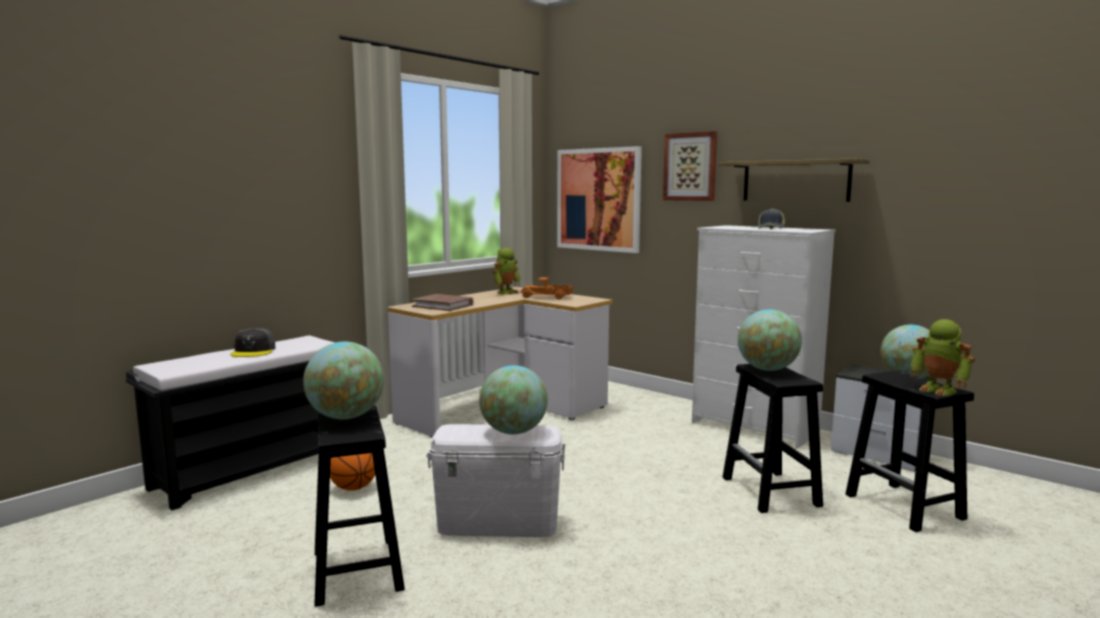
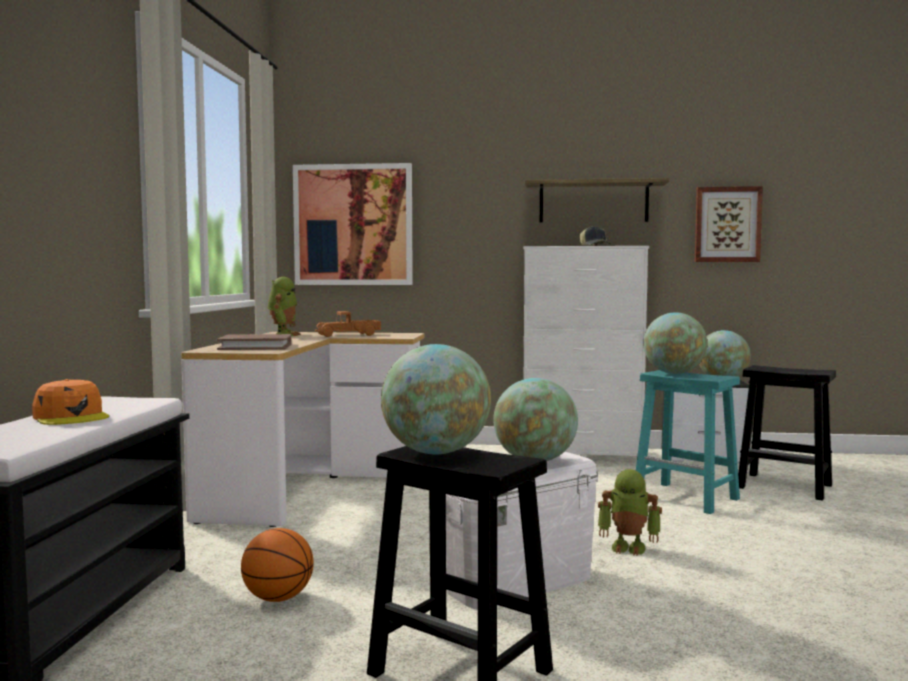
camera: 35 degrees left, 5 degrees down
(253, 351) = (71, 417): grey cap -> orange cap
(690, 167) = (475, 187): picture -> picture (727, 224)
(771, 492) = (687, 498): black stool -> turquoise stool
(939, 390) = (815, 371): toy robot -> toy robot (629, 547)

